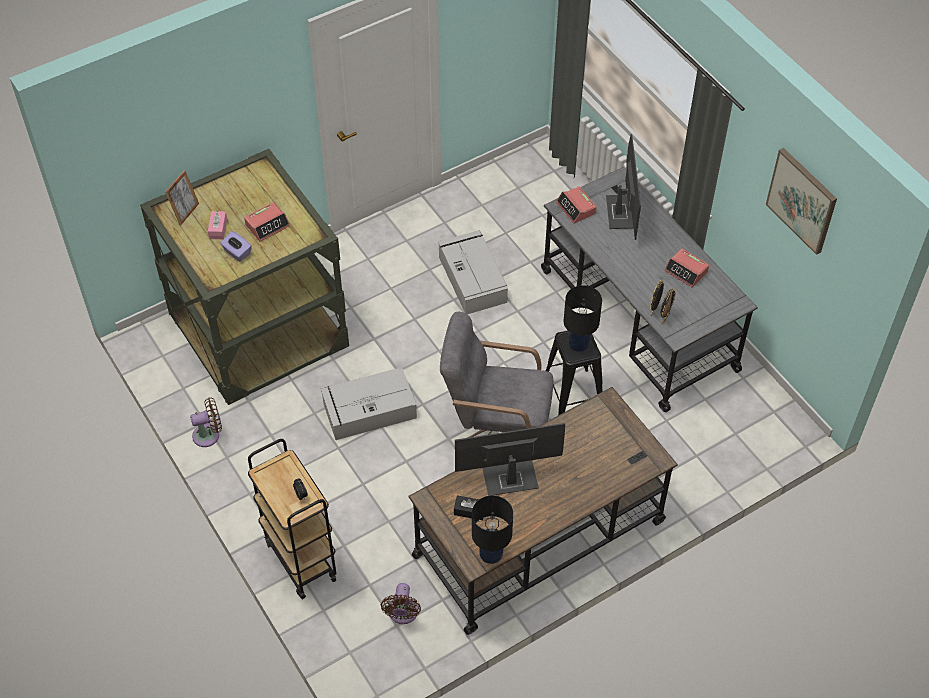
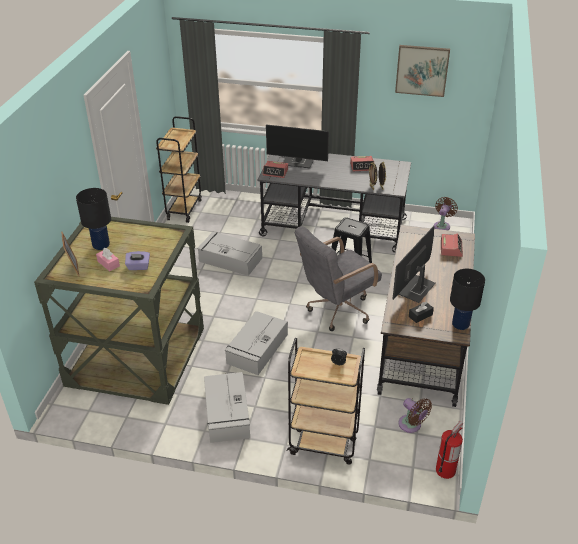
camera: 45 degrees left, 15 degrees down
(209, 435) = (177, 428): brown fan -> brown fan (442, 225)
(263, 457) = (227, 414): none -> grey storage box
(267, 225) = (139, 245): alarm clock -> alarm clock (451, 248)
(373, 682) = (445, 470): none -> fire extinguisher
(505, 171) = (184, 209): none -> brown cart
(579, 345) = (353, 226): black table lamp -> black table lamp (101, 246)
(621, 211) = (298, 162): monitor -> monitor turned 150 degrees clockwise

